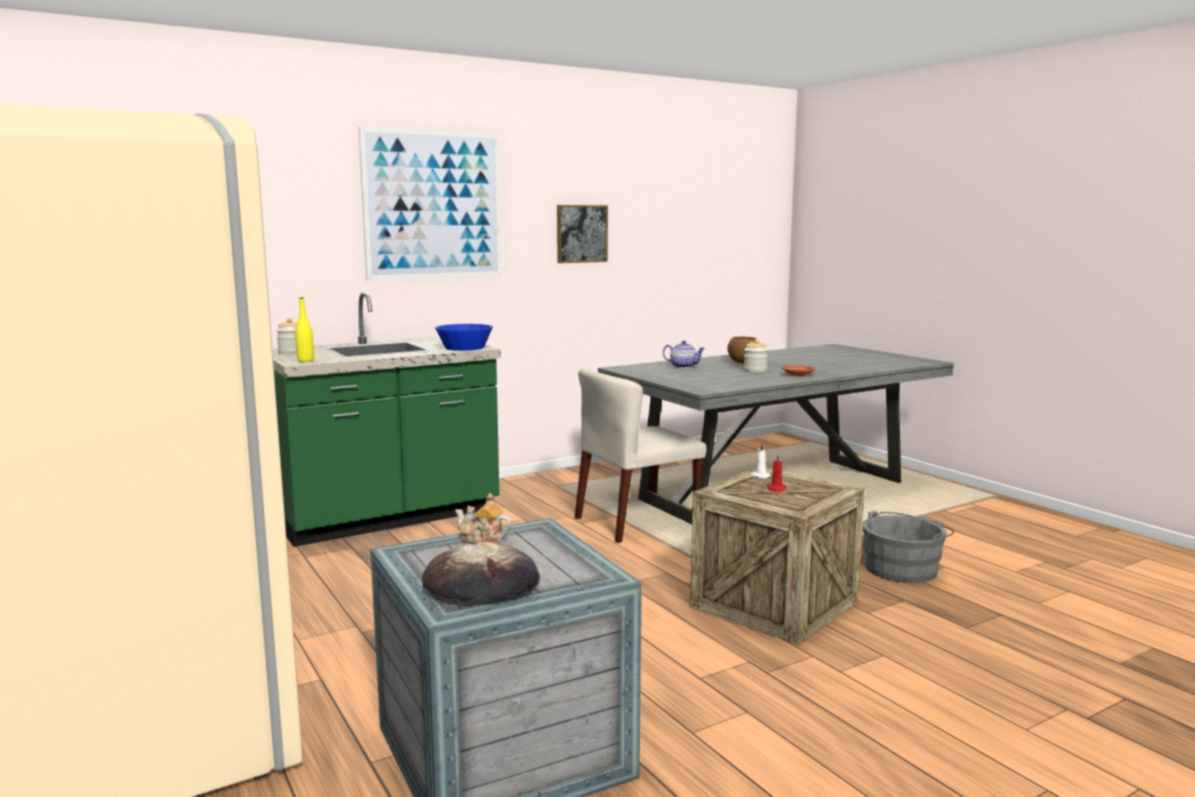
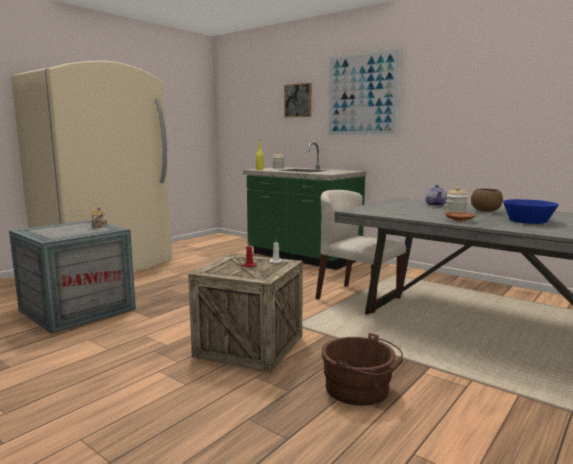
camera: 70 degrees right, 0 degrees up
(464, 347) = (325, 173): blue bowl -> blue bowl (527, 220)
(481, 584) = (48, 230): bread -> none
(581, 233) = (459, 108): picture -> picture (298, 100)
(903, 568) = (360, 389): grey bucket -> brown bucket

